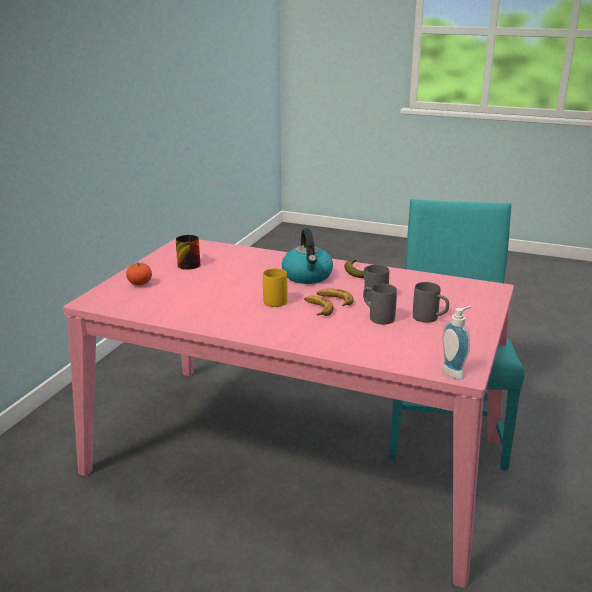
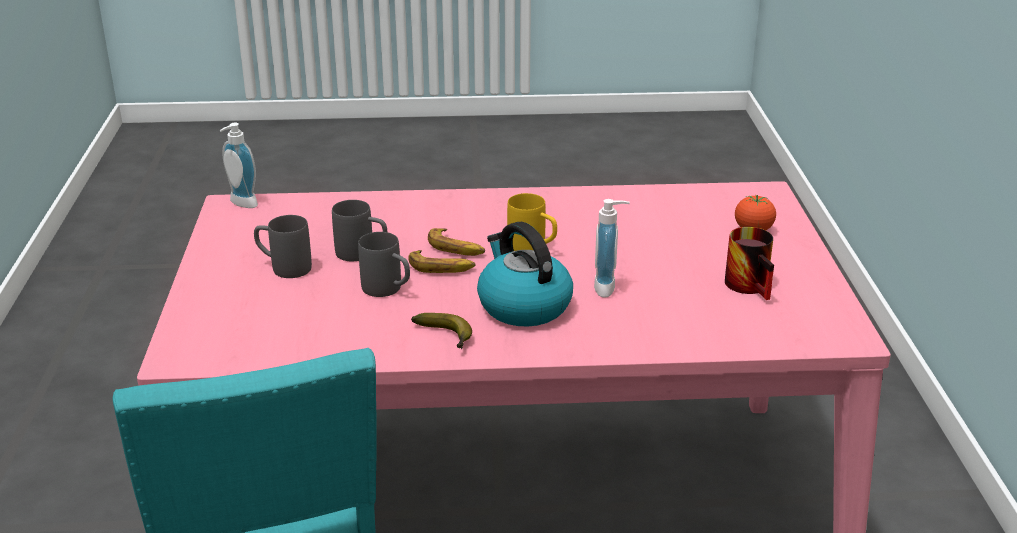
camera: 155 degrees right, 5 degrees up
(256, 275) = (609, 288): none -> soap dispenser

